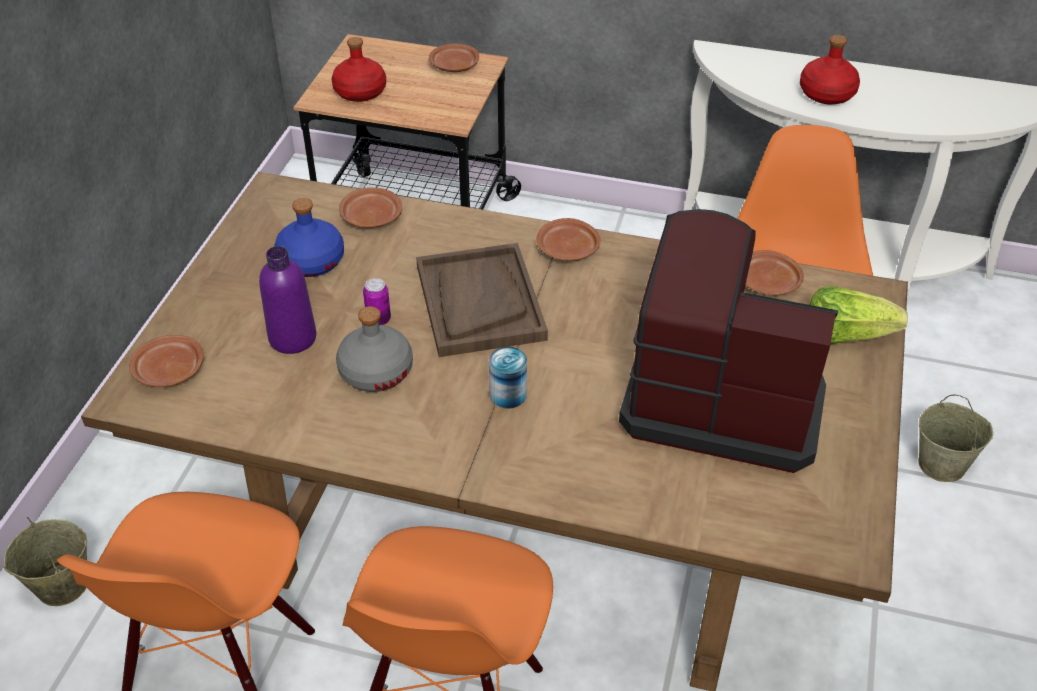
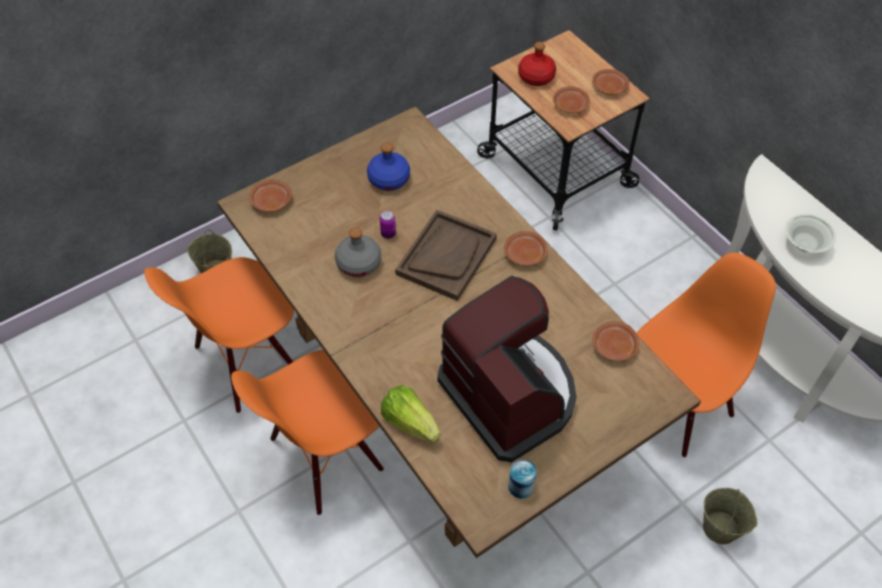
camera: 40 degrees right, 10 degrees up
(292, 338) = (339, 218): purple bottle -> none
(370, 217) = (443, 169): brown plate -> brown plate (570, 105)
(508, 394) = (407, 318): can -> can (521, 486)
(826, 94) = (804, 244): red bottle -> white bowl
(845, 335) = (621, 407): lettuce -> lettuce (410, 422)

